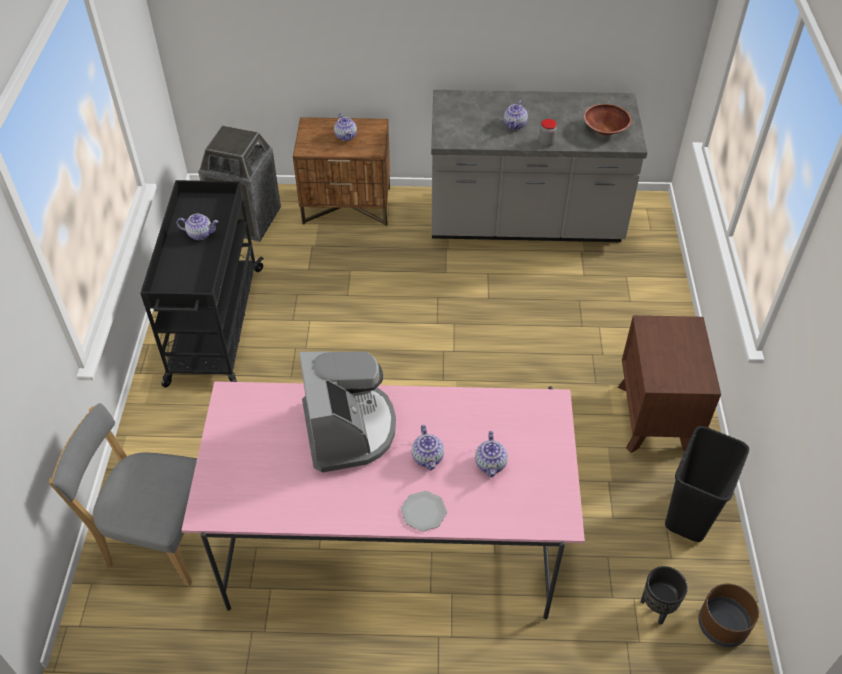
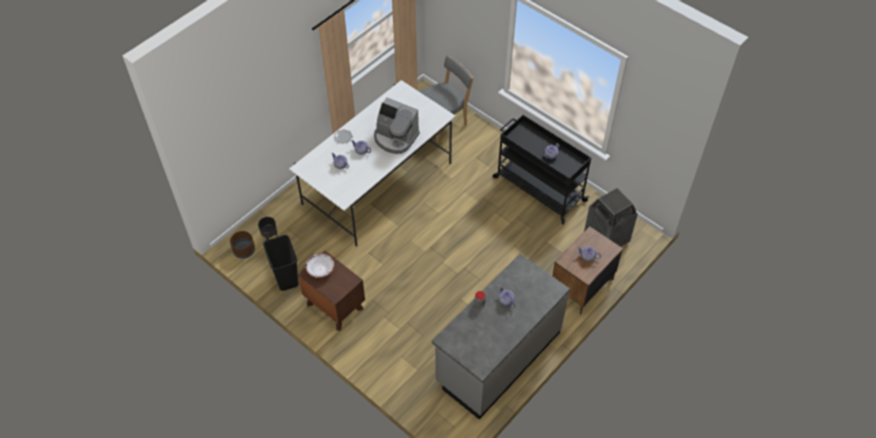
camera: 130 degrees right, 5 degrees up
(391, 535) = (377, 183): pink dining table -> white dining table
(605, 129) = (465, 337): brown bowl -> none
(681, 371) = (320, 270): none -> white bowl

